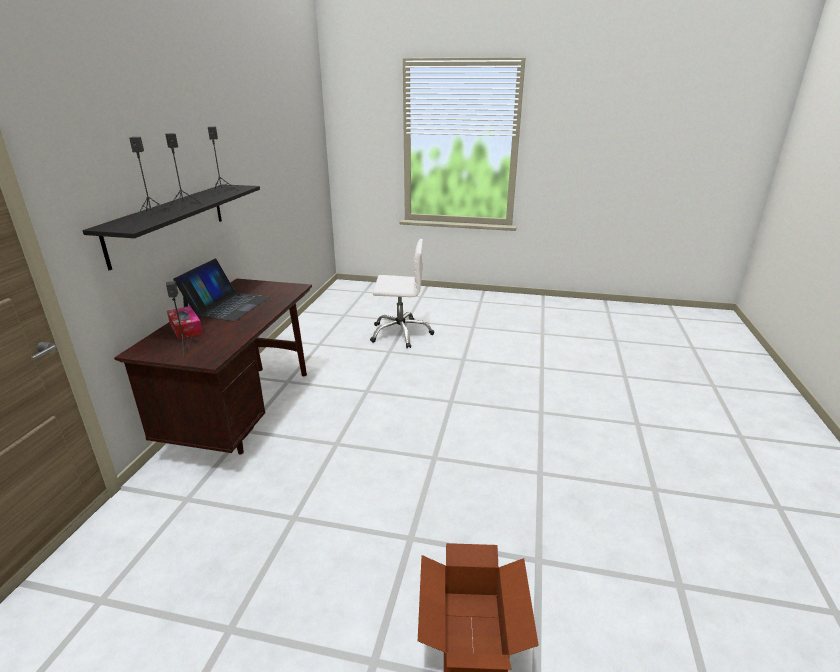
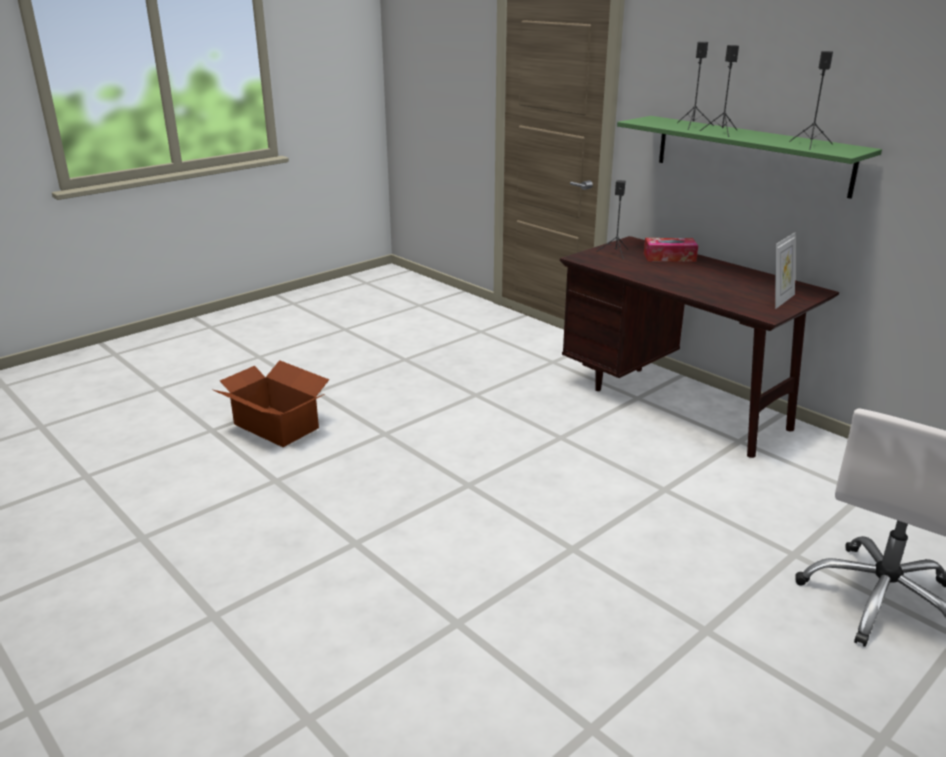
camera: 125 degrees right, 0 degrees up
(168, 222) = (751, 155): black shelf -> green shelf
(227, 305) = (725, 276): laptop -> none
(267, 287) = (780, 300): none -> picture frame

